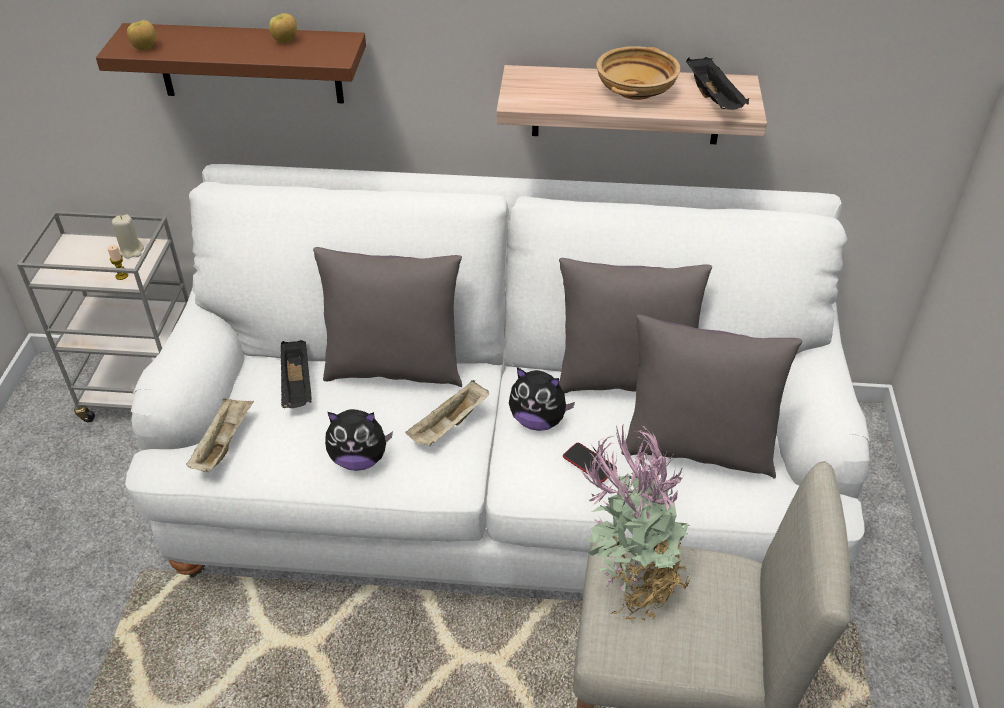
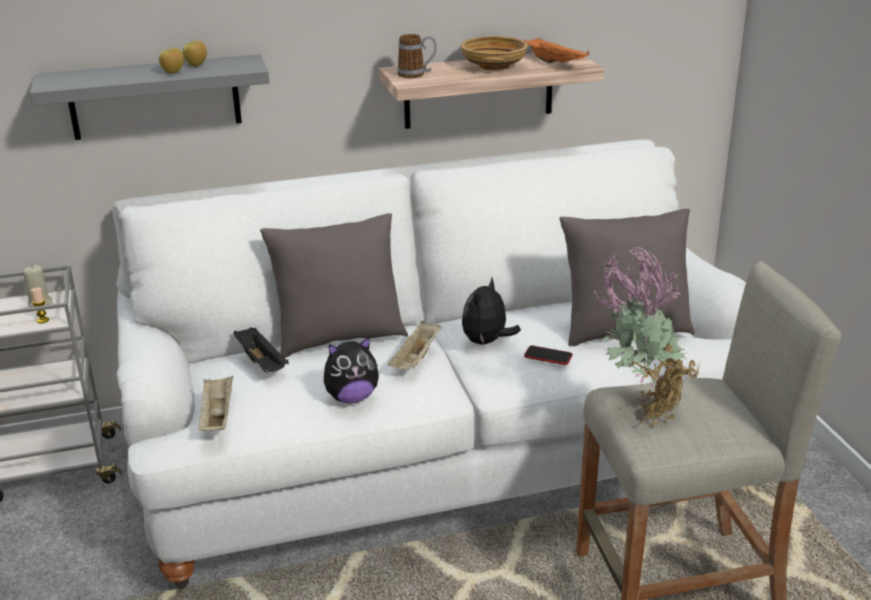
camera: 20 degrees left, 15 degrees down
(144, 48) = (72, 82): apple -> apple (172, 72)
(249, 63) = (154, 97): brown shelf -> grey shelf
(536, 88) = (417, 74): none -> mug
(538, 420) = (487, 342): plush toy -> plush toy turned 120 degrees clockwise
(625, 380) = (539, 305): grey pillow -> none
(714, 99) = (556, 63): black tray -> orange tray

